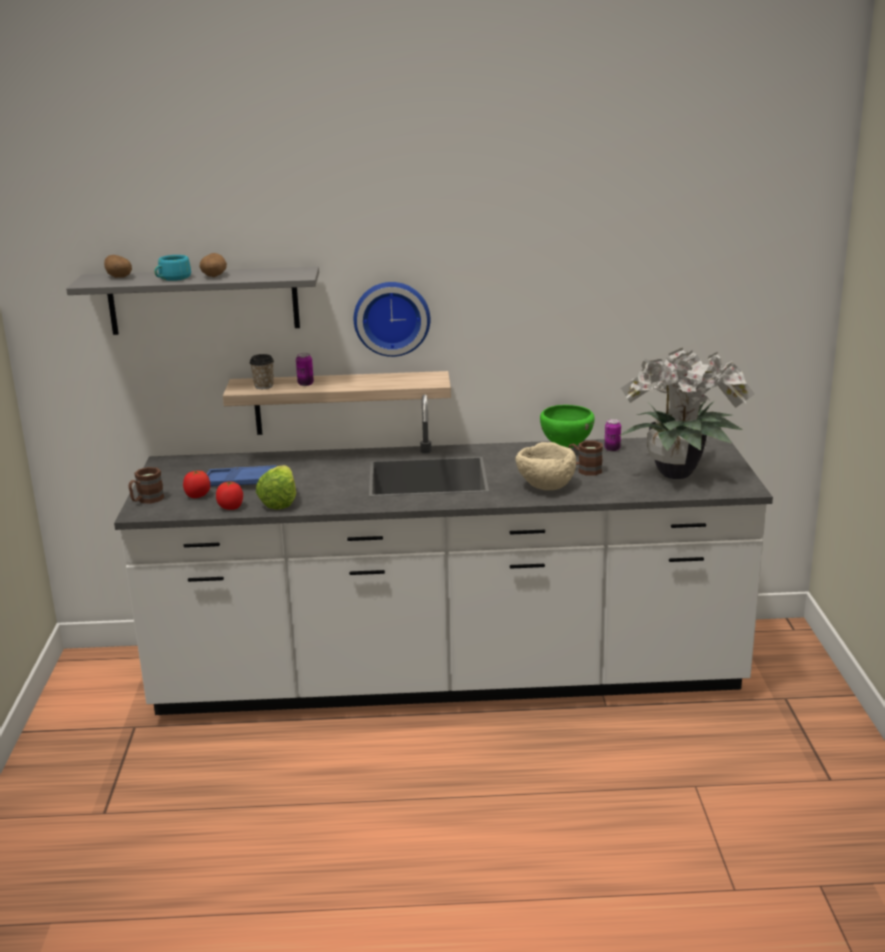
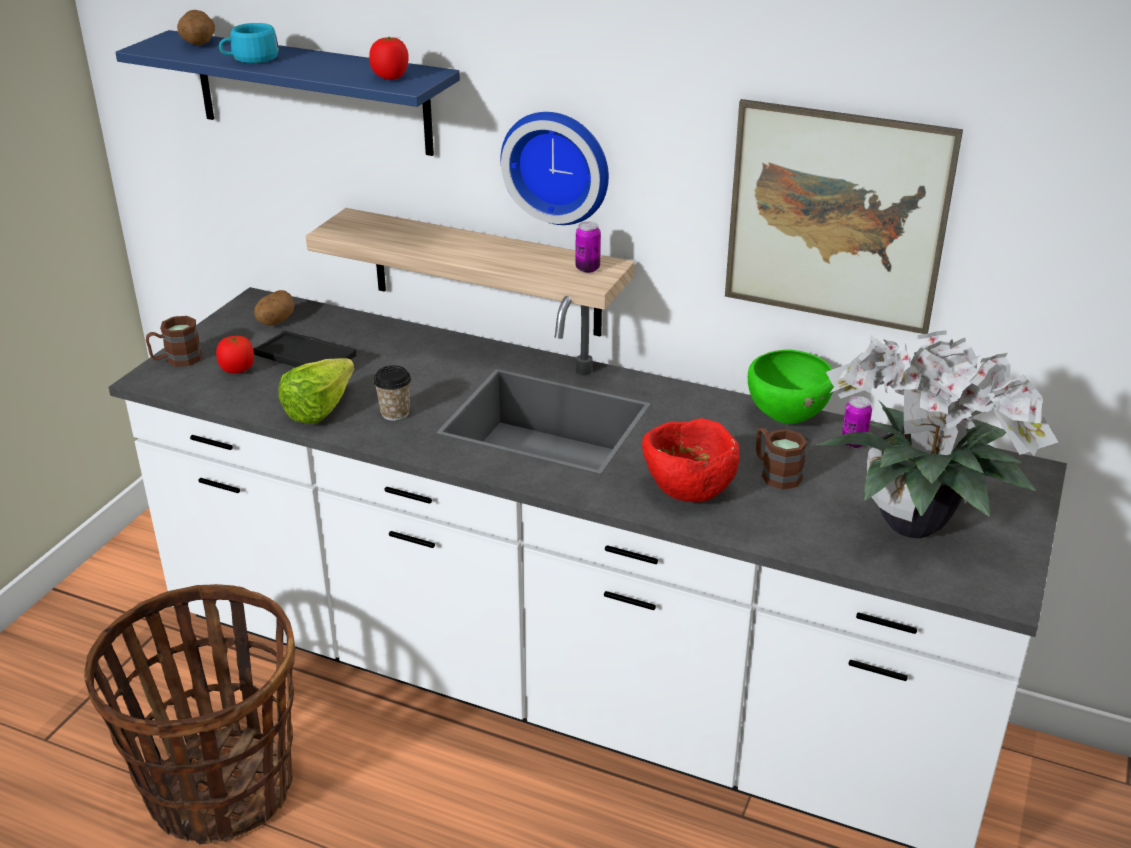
camera: 25 degrees right, 10 degrees up
(203, 300) = (312, 93): grey shelf -> blue shelf
(214, 276) = (304, 64): potato -> potato (275, 321)
(231, 507) = (255, 402): tomato -> tomato (390, 77)
(239, 482) = (305, 360): blue tray -> black tray
(263, 796) = (219, 788): none -> basket
(264, 386) = (369, 231): cup -> cup (395, 413)
(305, 384) = (423, 240): can -> can (587, 268)
(545, 487) = (687, 490): beige bowl -> red bowl
(574, 315) = (836, 217): none -> picture

